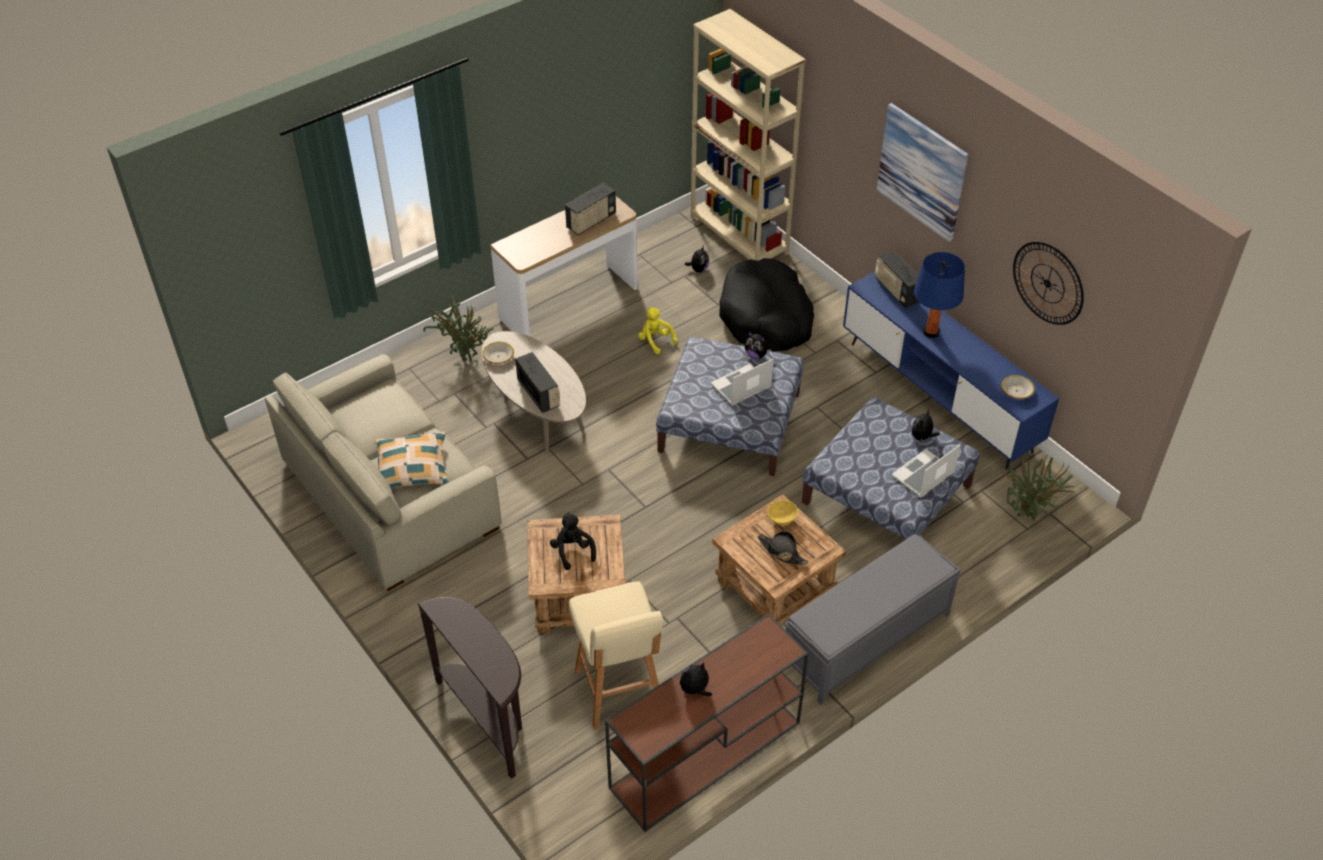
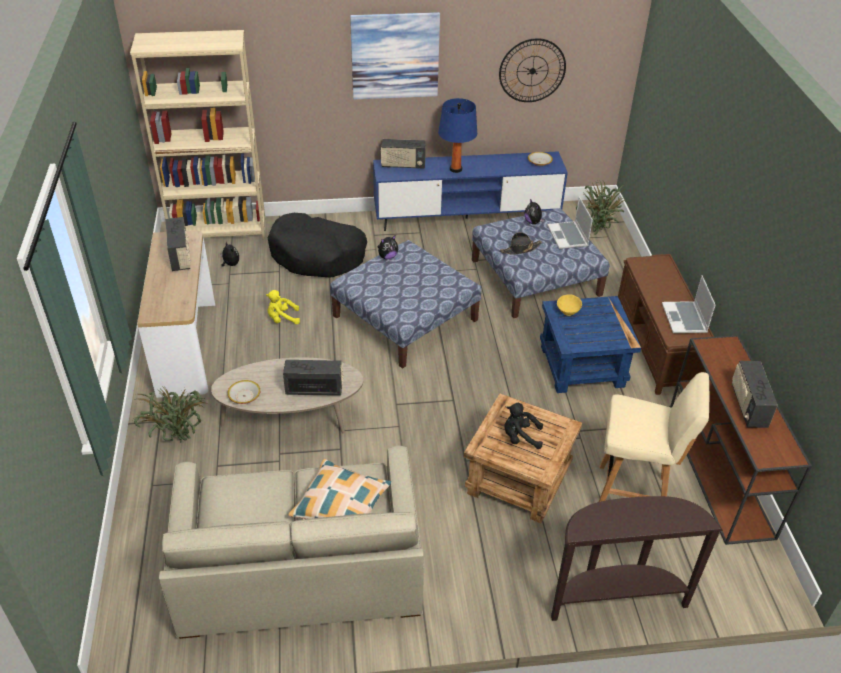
camera: 60 degrees left, 5 degrees down
(695, 690) = (748, 406): plush toy -> radio
(741, 387) = (413, 277): laptop -> laptop (685, 319)
(774, 588) = (583, 367): brown side table -> blue side table
(782, 552) = (599, 325): black hat -> black hat (520, 249)
(865, 640) = (657, 345): grey bench -> brown bench

